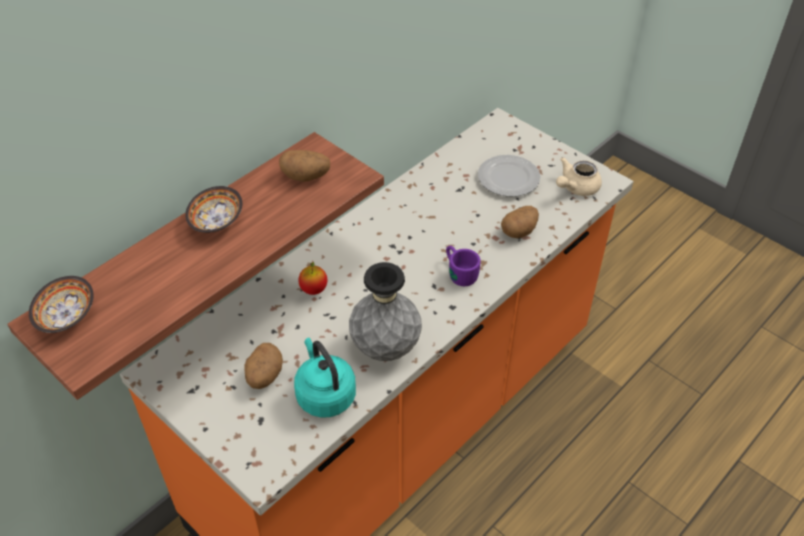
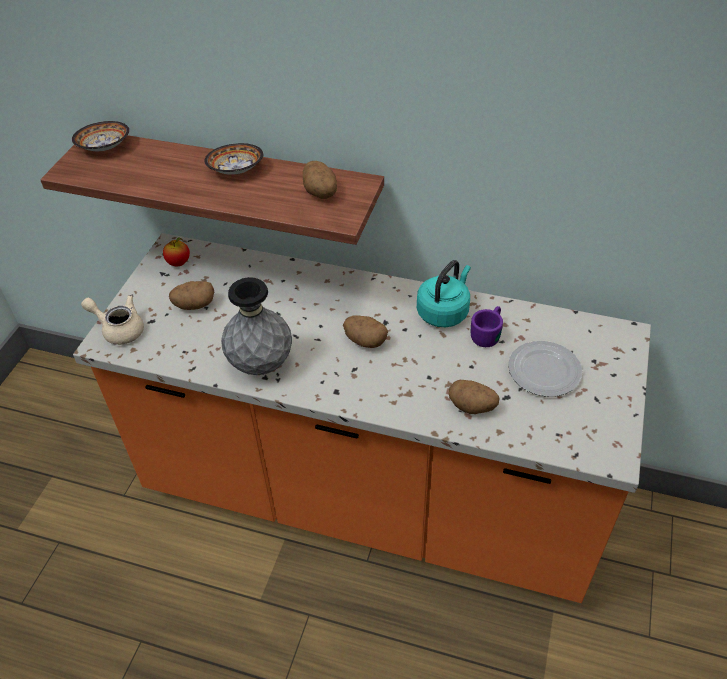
camera: 65 degrees right, 0 degrees up
(314, 289) = (300, 295): apple -> apple (179, 263)
(324, 394) = (192, 347): turquoise kettle -> turquoise kettle (444, 312)
(405, 266) = (365, 341): none -> potato
(459, 272) = (383, 380): purple mug -> purple mug (488, 333)
(576, 188) = (578, 432): beige teapot -> beige teapot (119, 329)

